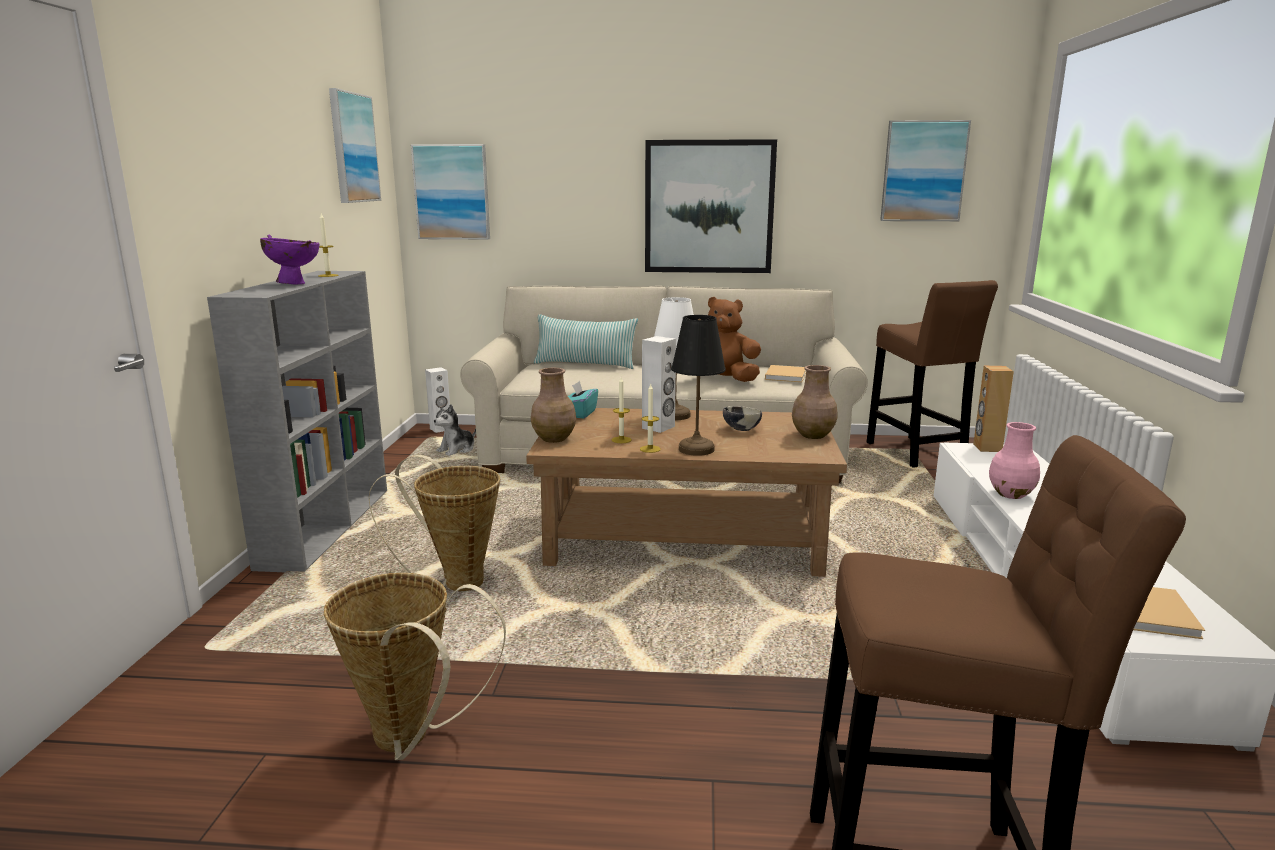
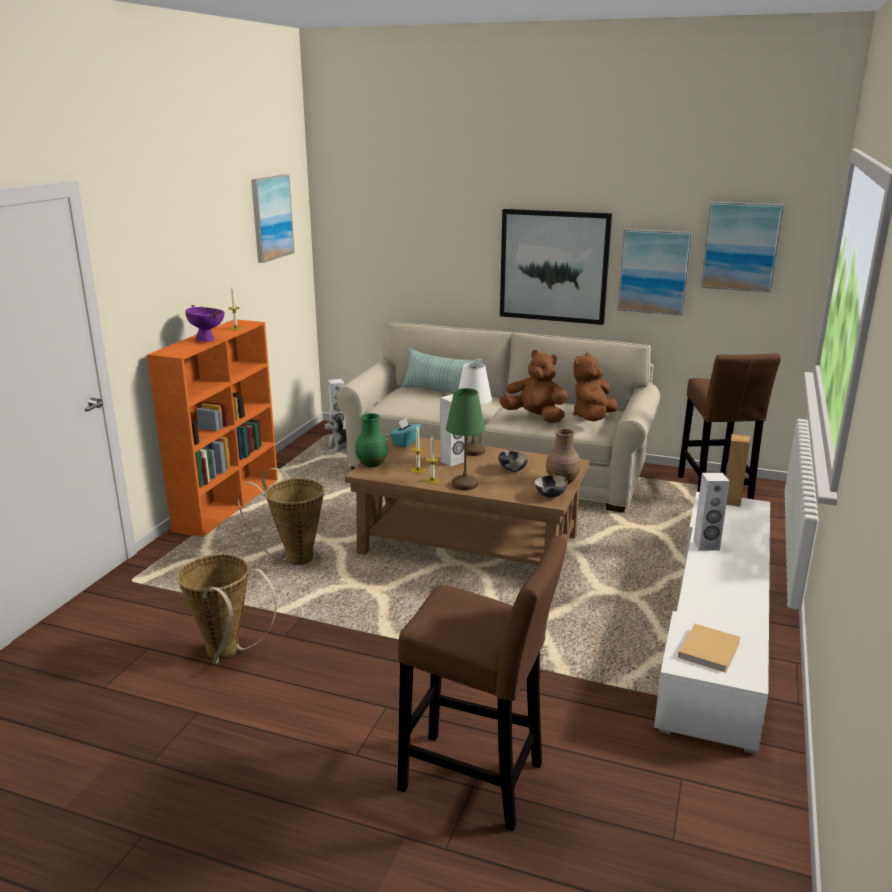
camera: 15 degrees right, 5 degrees up
(327, 526) = (228, 503): grey bookcase -> orange bookcase
(452, 192) = (352, 242): picture -> picture (654, 271)
(554, 439) = (372, 464): brown vase -> green vase
(696, 449) = (465, 485): black table lamp -> green table lamp
(786, 375) = (593, 418): beige book -> brown plush toy
(815, 451) = (550, 496): none -> bowl
(1011, 494) = (706, 545): pink vase -> white speaker

